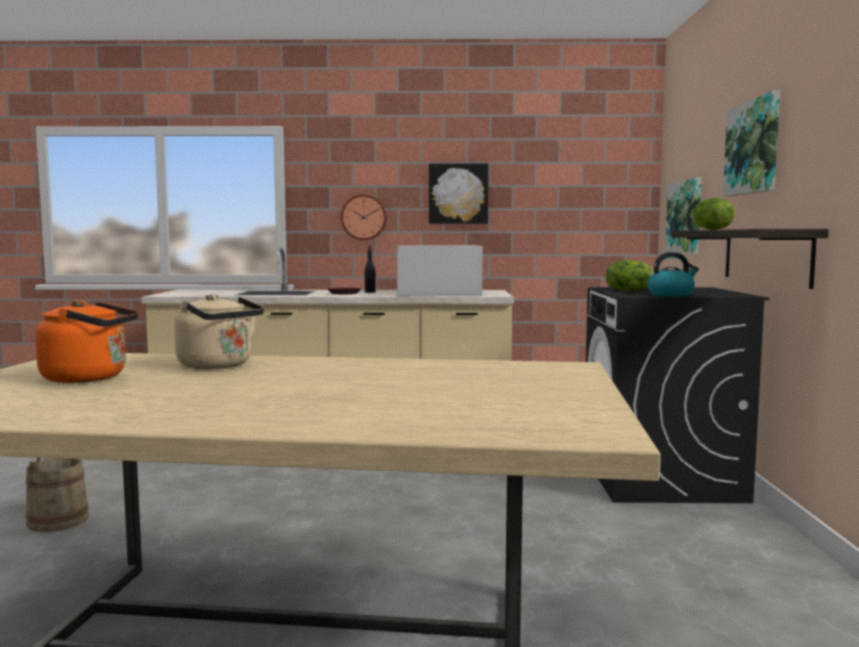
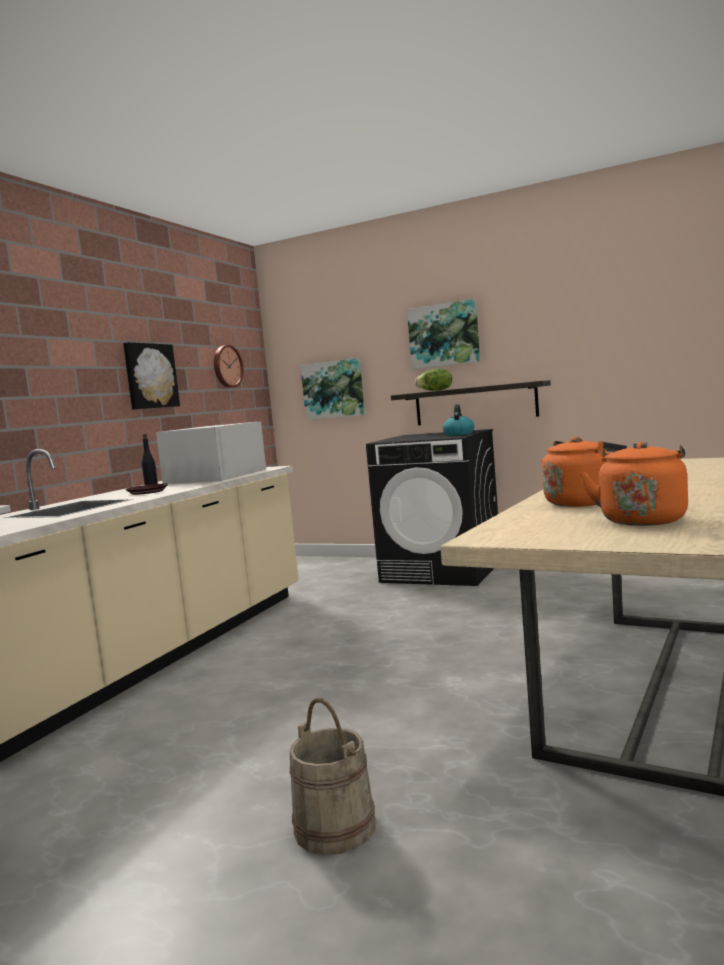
camera: 65 degrees left, 0 degrees up
(219, 366) = (582, 502): beige kettle -> orange kettle
(364, 217) = (70, 406): wall clock -> wall clock (226, 366)
(630, 291) = (418, 438): lettuce -> none

